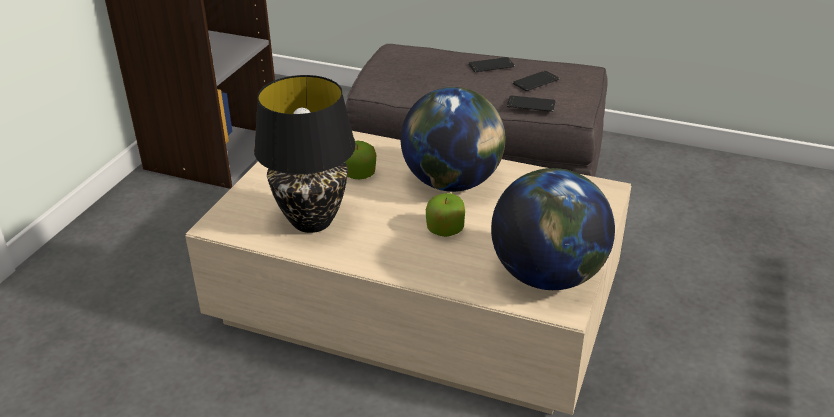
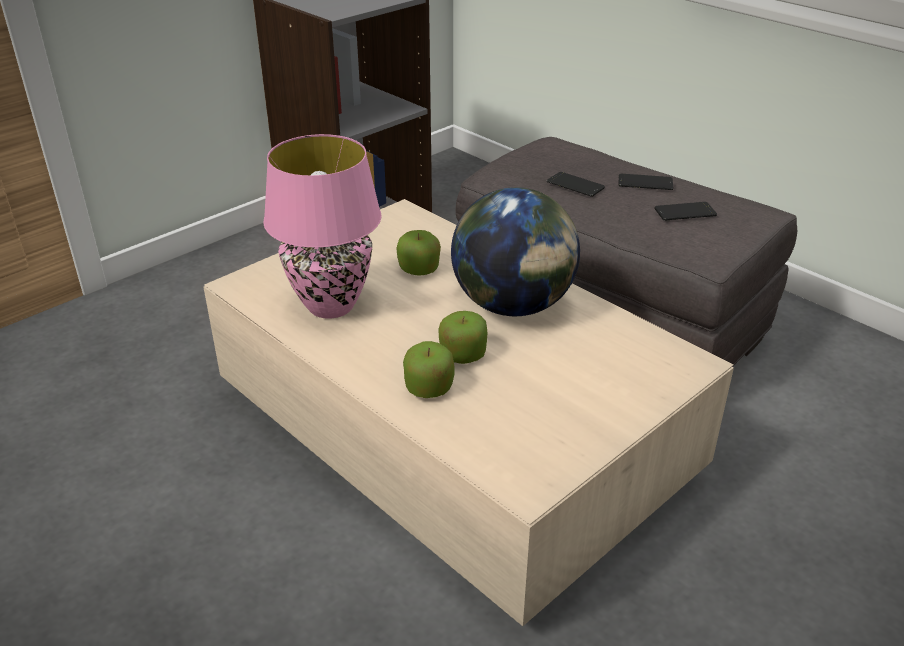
camera: 25 degrees right, 0 degrees up
(313, 221) = (332, 306): black table lamp -> pink table lamp
(440, 261) = (429, 388): none -> apple
(531, 104) = (658, 237): phone -> phone (575, 185)
(547, 275) = (538, 443): globe -> none

